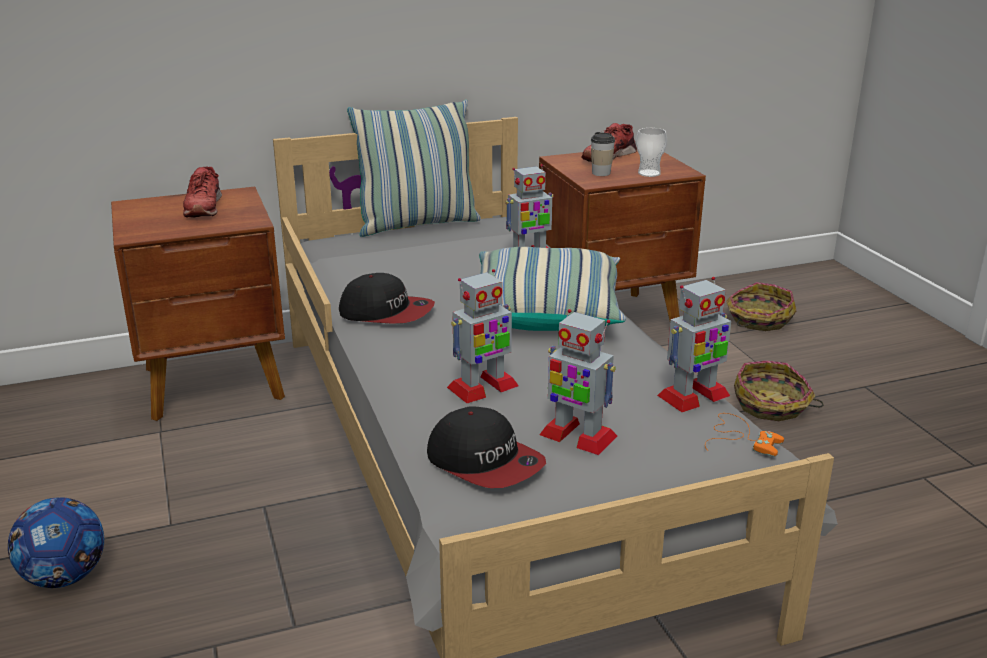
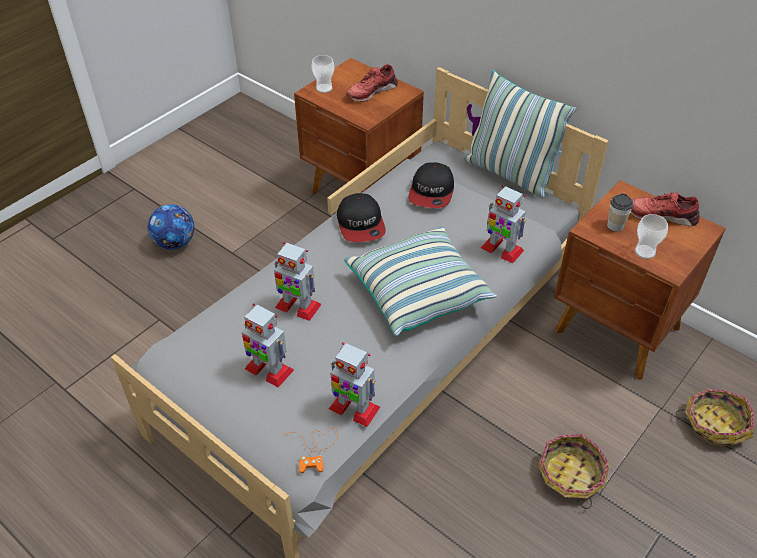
camera: 60 degrees right, 20 degrees up
(143, 227) = (324, 88): none -> cup
(485, 462) = (218, 342): cap -> cap (432, 192)
(577, 436) = (268, 369): toy robot -> toy robot turned 60 degrees counterclockwise

